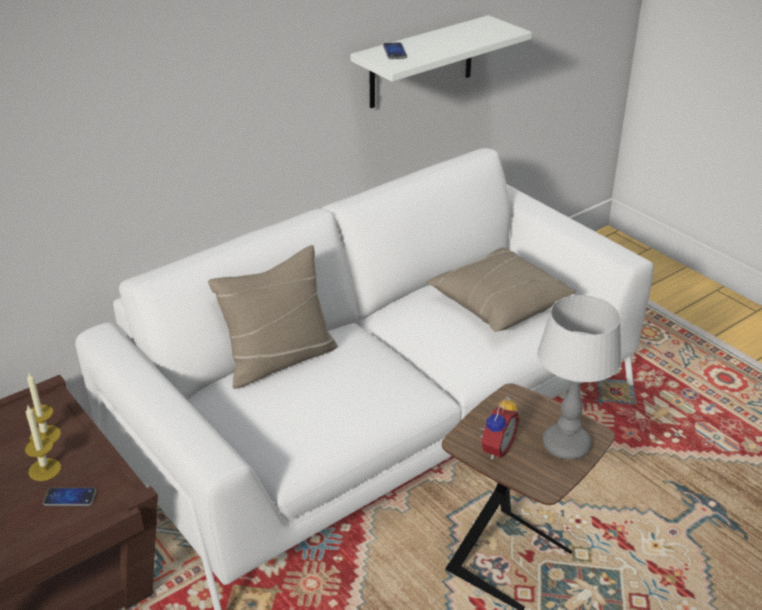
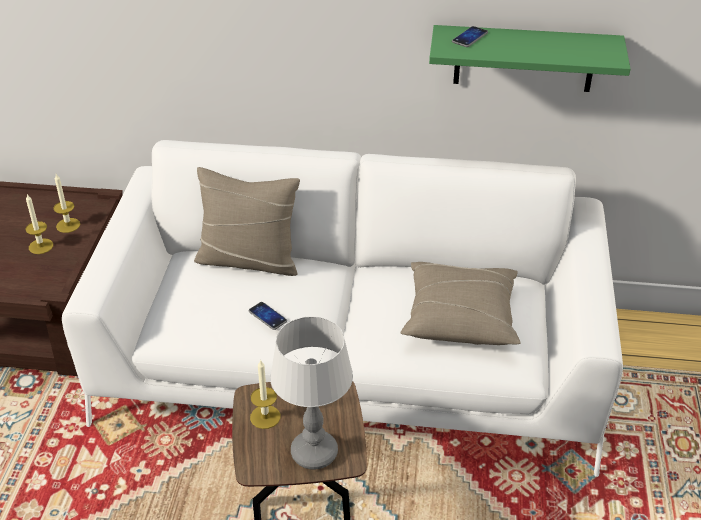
camera: 45 degrees right, 5 degrees up
(70, 498) = (29, 272): phone -> phone (267, 316)
(421, 62) = (524, 58): white shelf -> green shelf
(495, 448) = (265, 417): alarm clock -> candle

